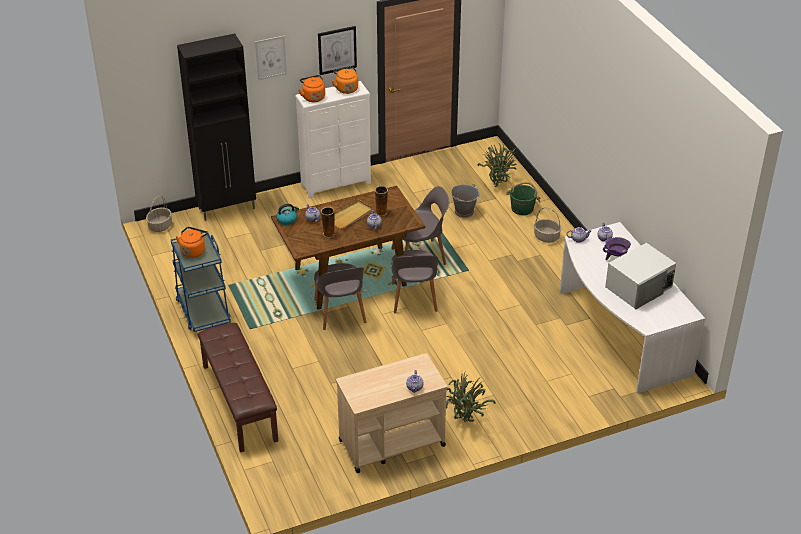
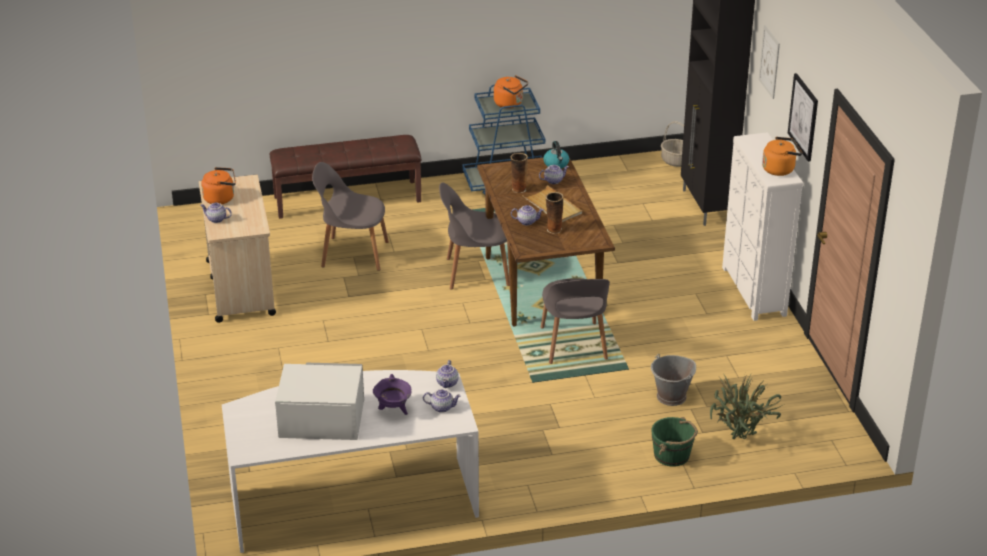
camera: 100 degrees right, 5 degrees down
(313, 97) = (758, 143): orange kettle -> orange kettle (221, 198)
(414, 298) = (485, 330): grey chair -> grey chair (352, 254)
(464, 422) = (247, 341): potted plant -> none
(547, 237) = (594, 468): basket -> none
(639, 287) = (321, 418): white microwave -> white microwave turned 120 degrees clockwise

